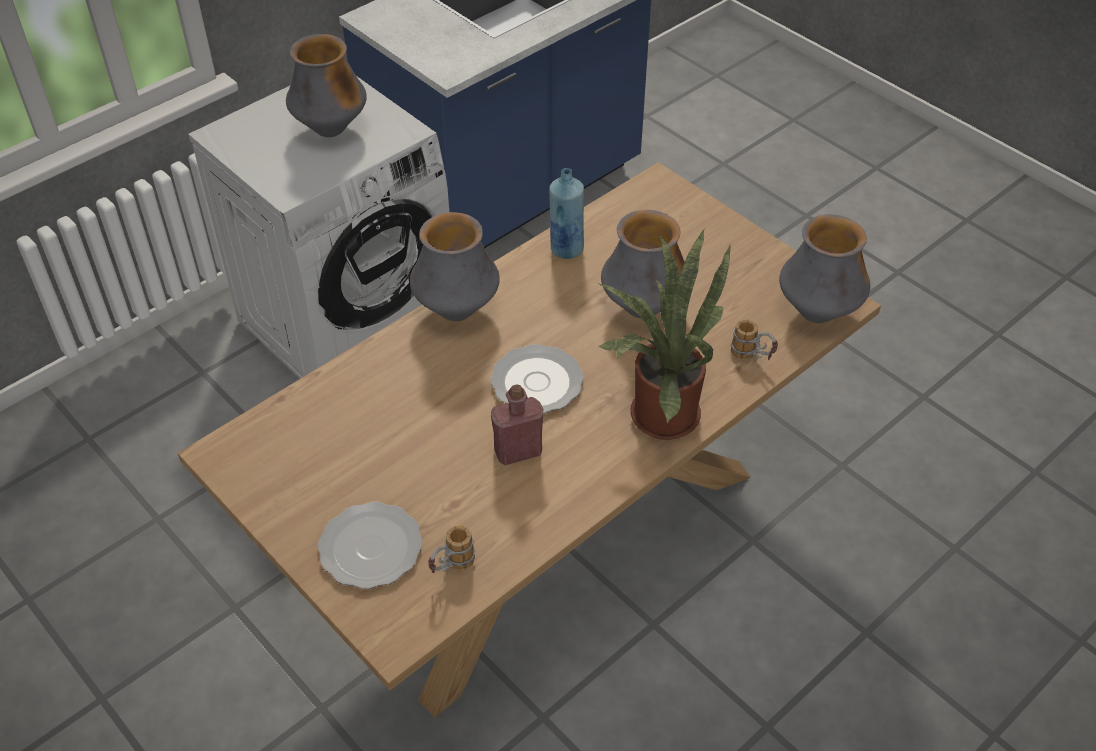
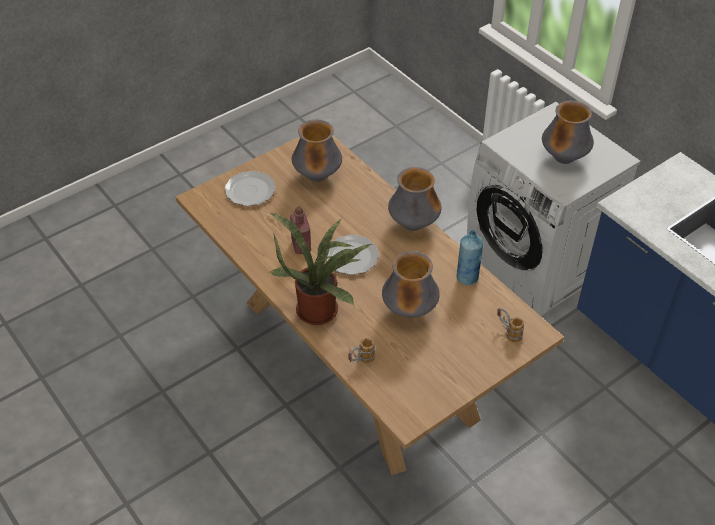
camera: 95 degrees right, 0 degrees up
(451, 567) = (232, 218): mug -> mug (508, 332)
(817, 313) = (399, 404): vase -> vase (317, 176)

